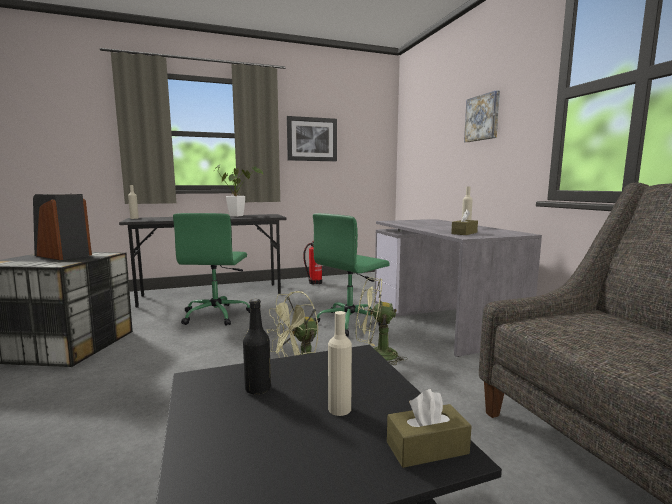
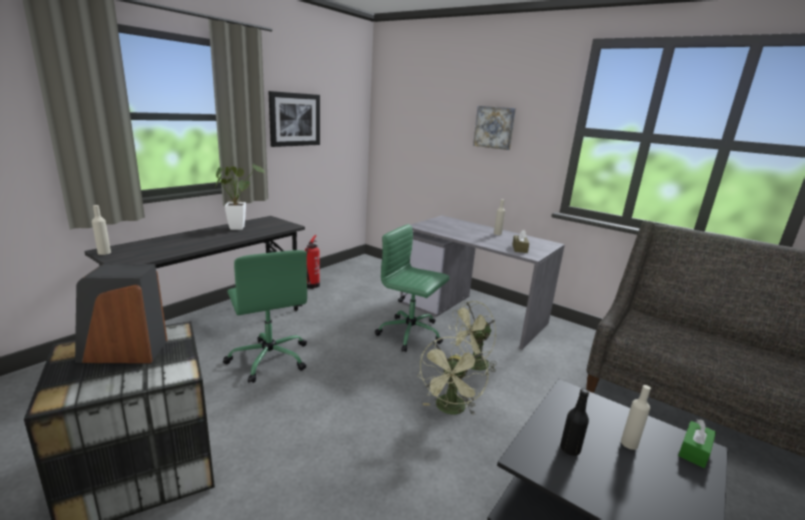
camera: 35 degrees left, 10 degrees up
(350, 322) = (411, 334): green office chair -> green office chair turned 105 degrees clockwise
(427, 448) = (694, 450): brown tissue box -> green tissue box

